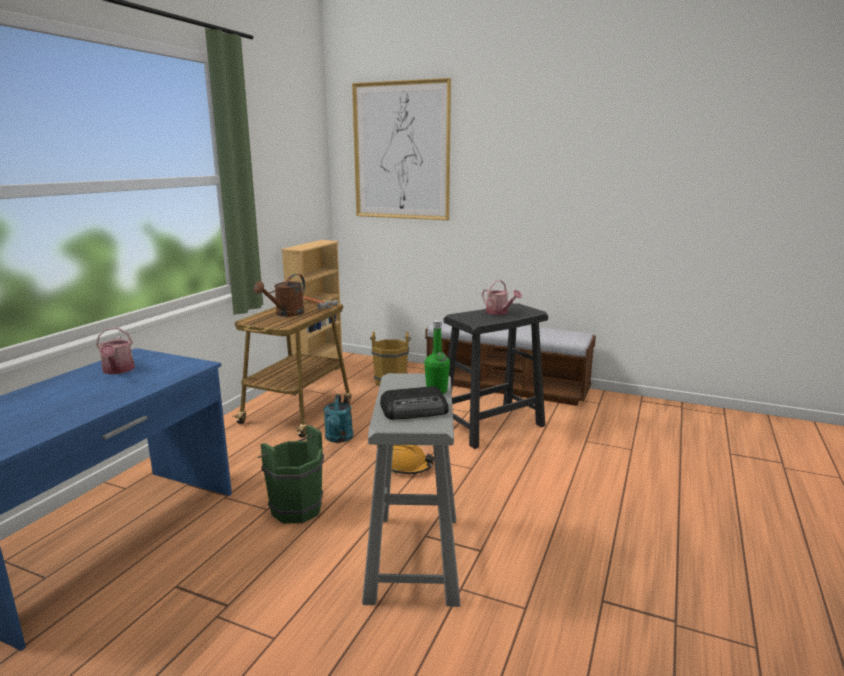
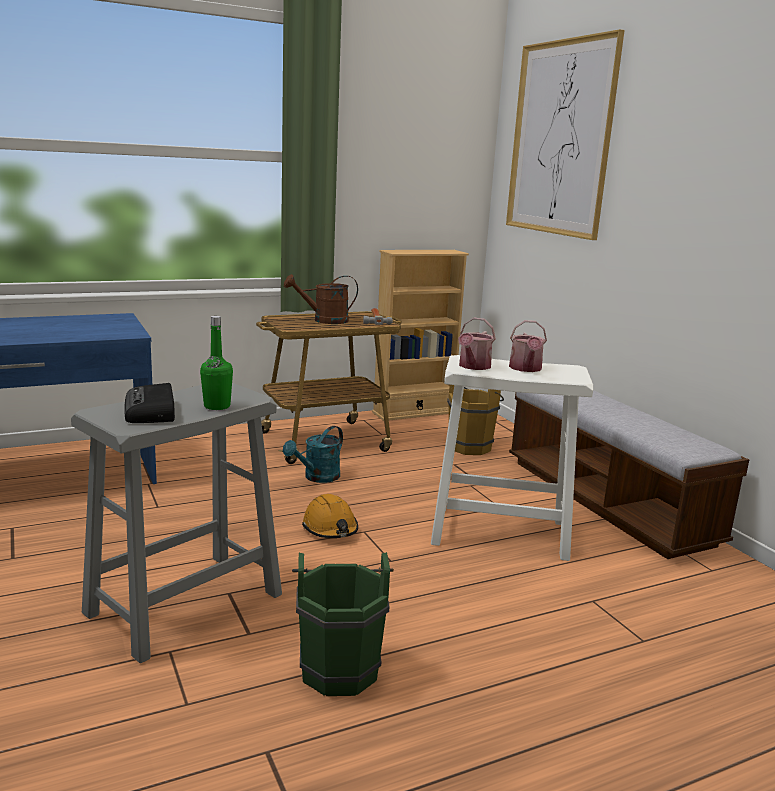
camera: 40 degrees right, 0 degrees up
(118, 370) = (77, 323): watering can -> watering can (473, 366)
(294, 507) = (177, 515): green bucket -> green bucket (339, 666)
(415, 410) = (151, 411): radio -> radio turned 45 degrees clockwise
(491, 426) = (498, 532): black stool -> white stool

